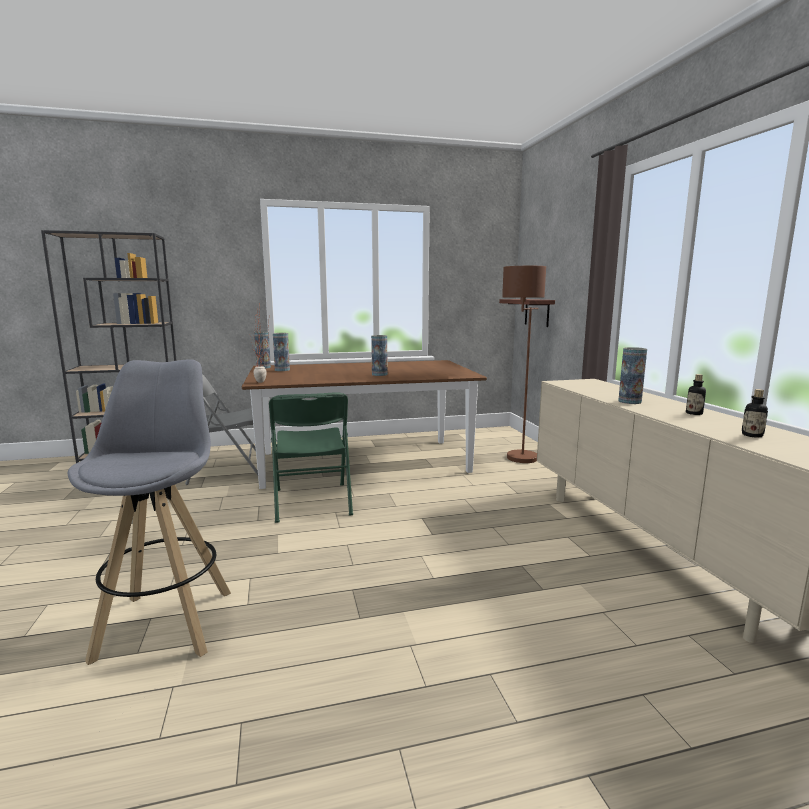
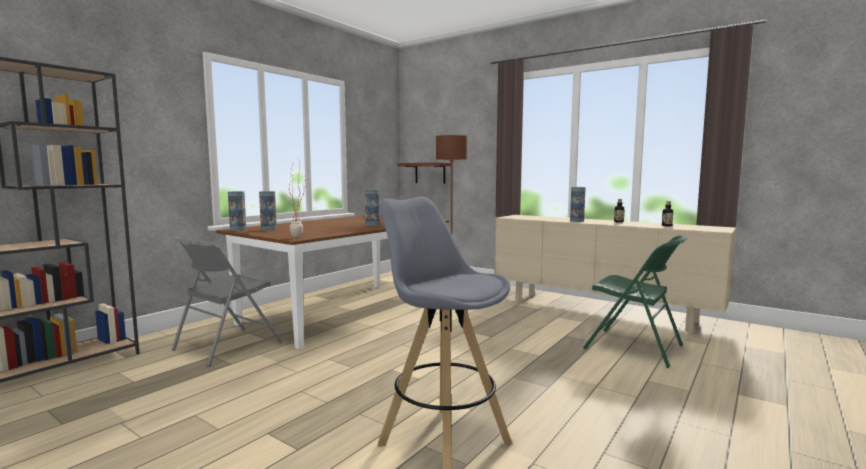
camera: 40 degrees left, 5 degrees down
(312, 502) = (368, 344): green chair -> green chair (633, 347)

